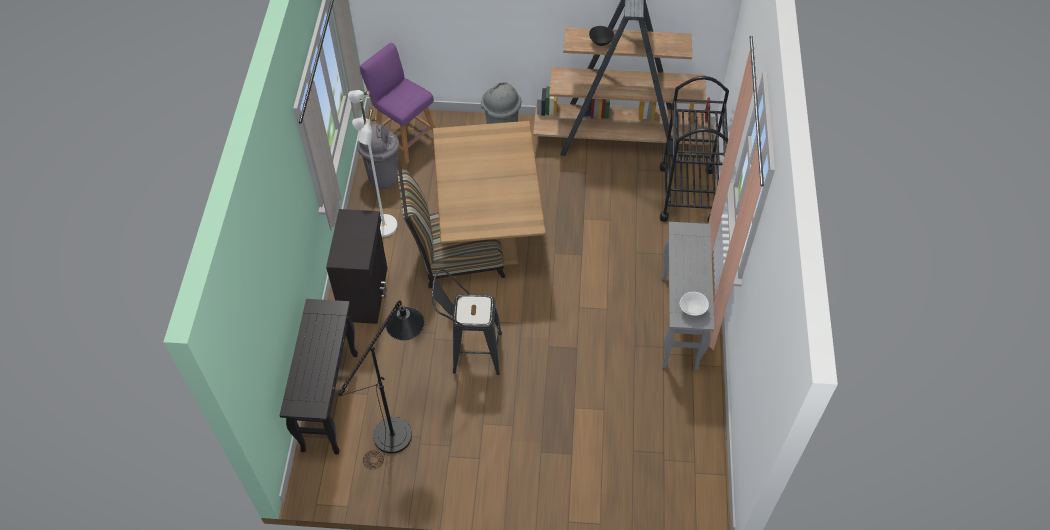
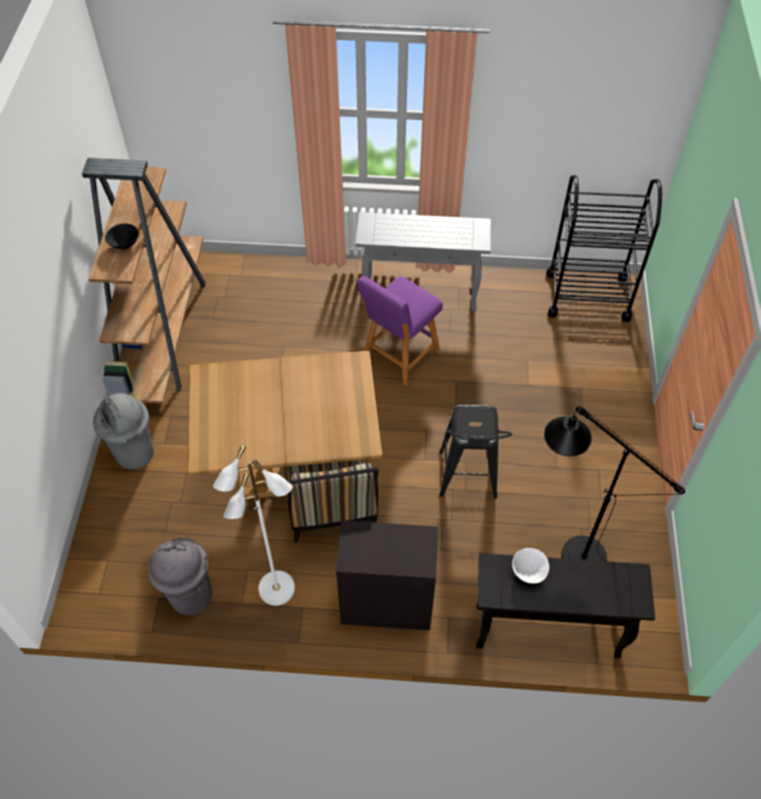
camera: 90 degrees left, 0 degrees up
(404, 137) = (119, 573): purple stool -> purple stool (399, 356)
(687, 194) = (253, 277): black cart -> black cart (587, 296)
(692, 309) = (468, 232): white bowl -> white bowl (528, 572)

